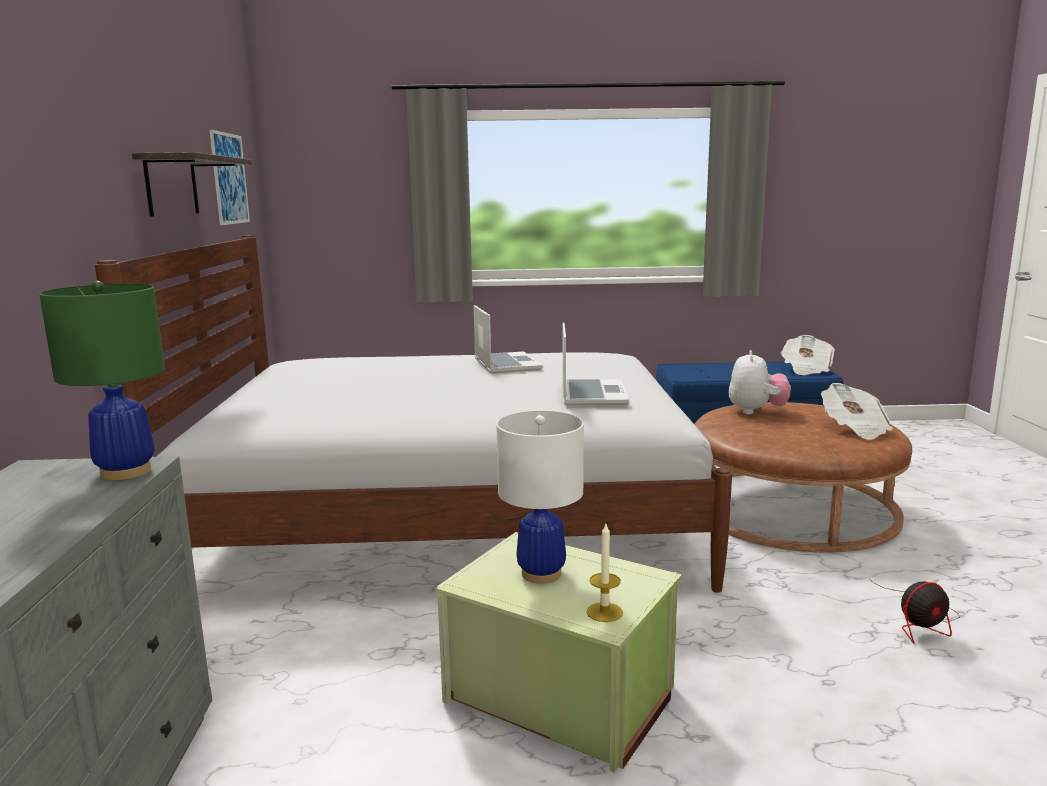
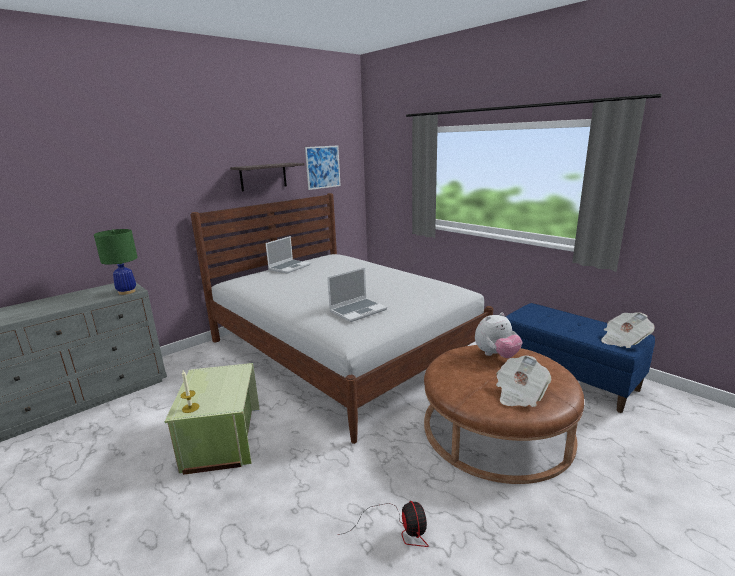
camera: 50 degrees right, 5 degrees up
(505, 364) = (383, 280): laptop -> laptop (289, 267)
(541, 574) = (216, 383): white table lamp -> none
(921, 622) = (398, 529): fan -> fan turned 135 degrees counterclockwise

